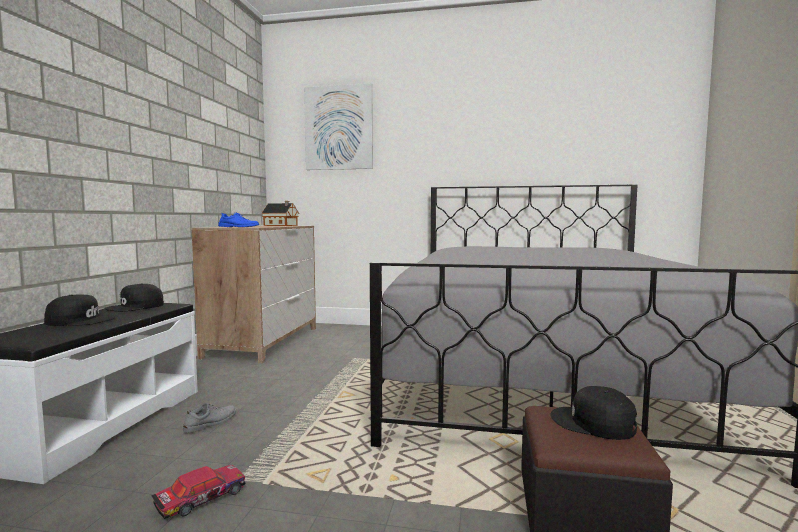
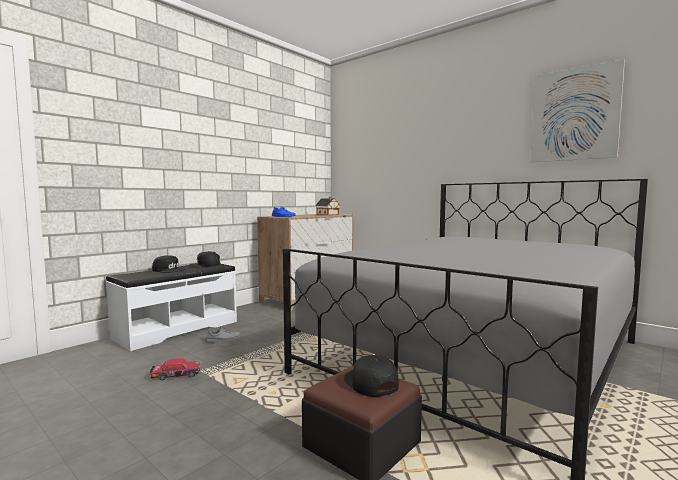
camera: 30 degrees right, 0 degrees up
(338, 128) = (376, 138): picture -> picture (574, 114)

